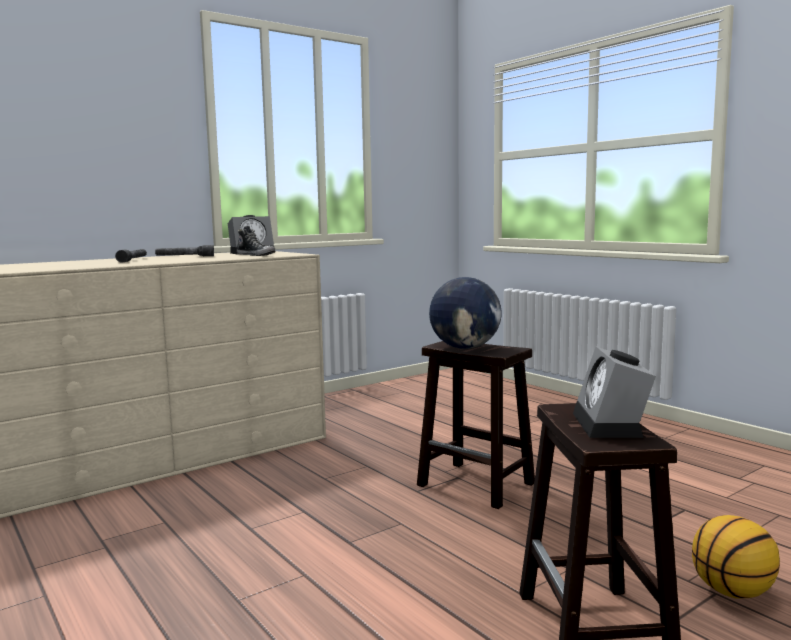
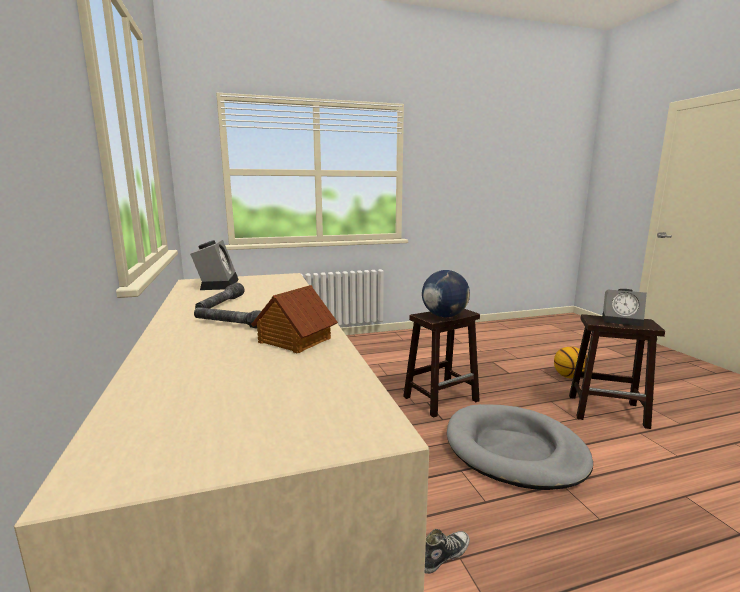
camera: 70 degrees left, 5 degrees up
(97, 264) = (294, 340): none -> toy house
(256, 255) = (270, 285): shoe -> shoe (444, 555)
(370, 540) = (514, 450): none -> grey dog bed

